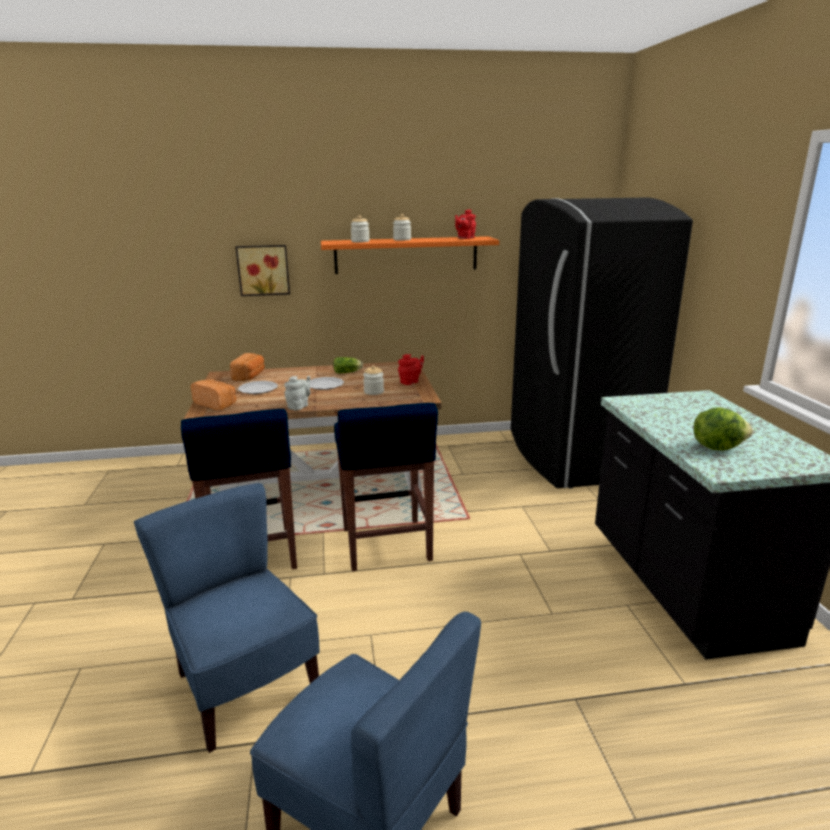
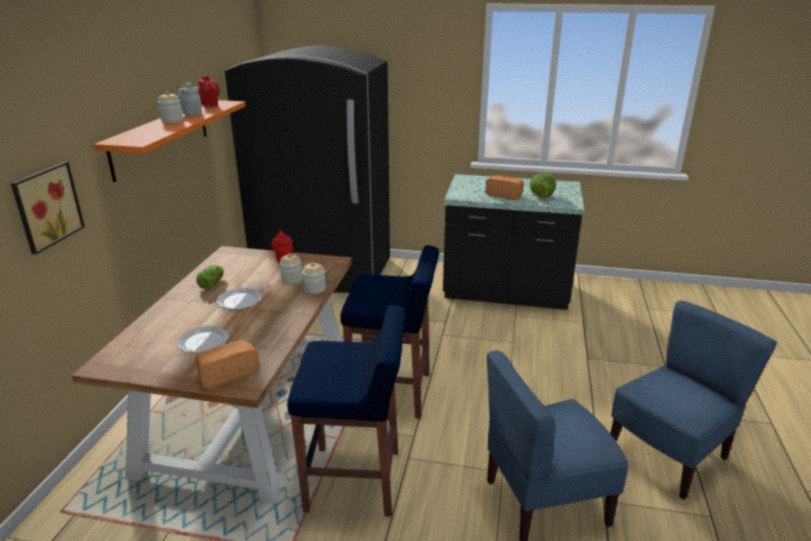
camera: 70 degrees left, 5 degrees up
(249, 376) = (142, 344): bread -> bread (505, 195)
(299, 406) = (292, 322): grey teapot -> grey teapot (191, 113)
(360, 241) = (153, 133): jar -> jar (314, 289)

